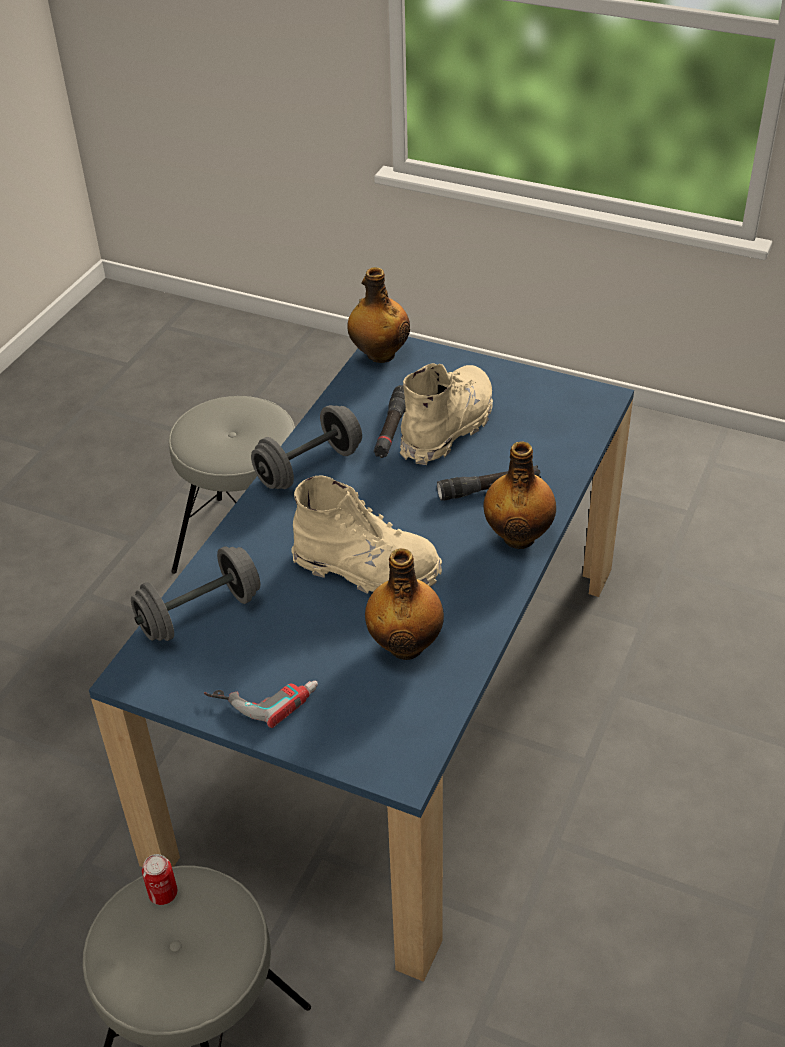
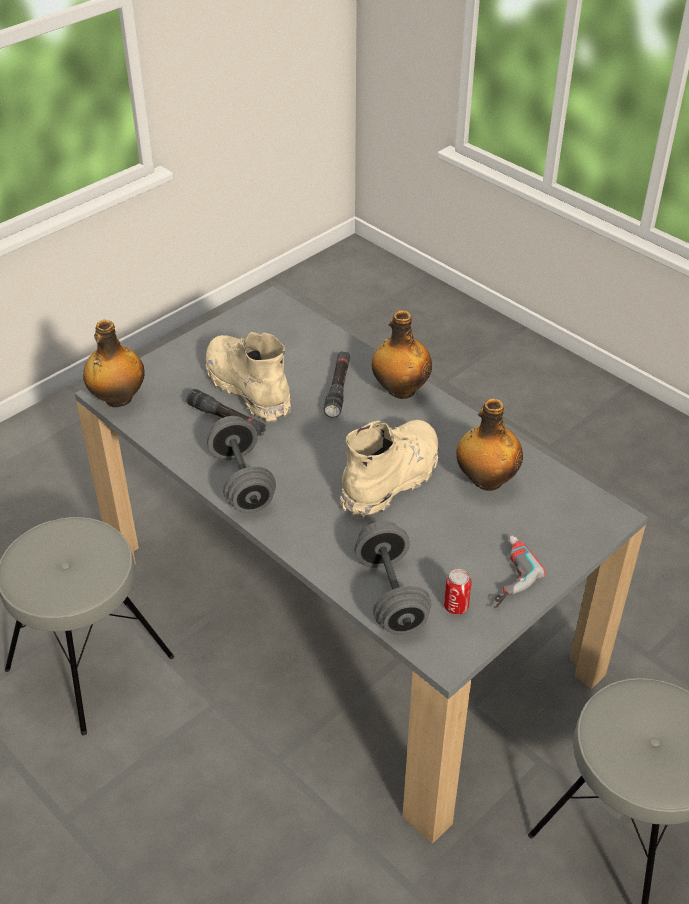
camera: 70 degrees left, 0 degrees up
(163, 893) = (607, 735): can -> can (456, 606)
(397, 703) = (343, 610): blue dining table -> grey dining table

